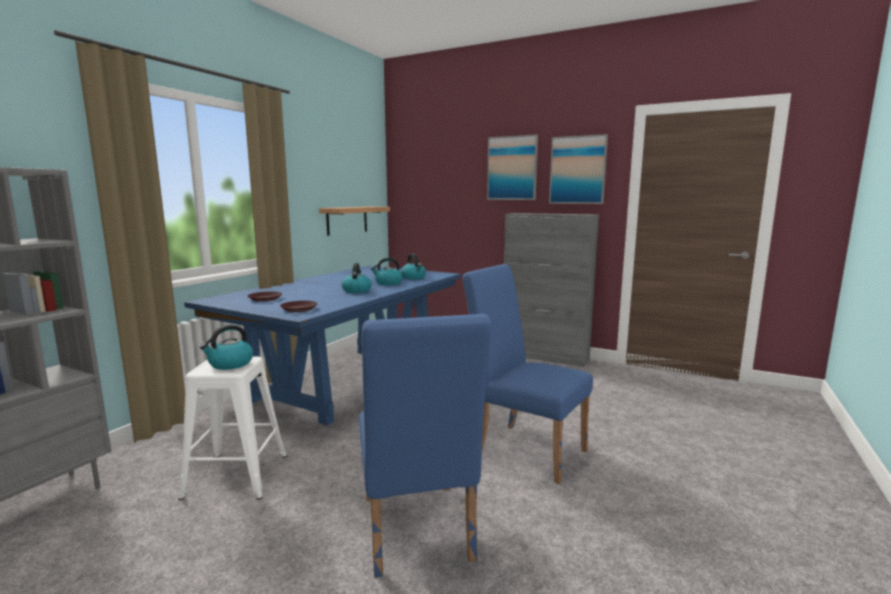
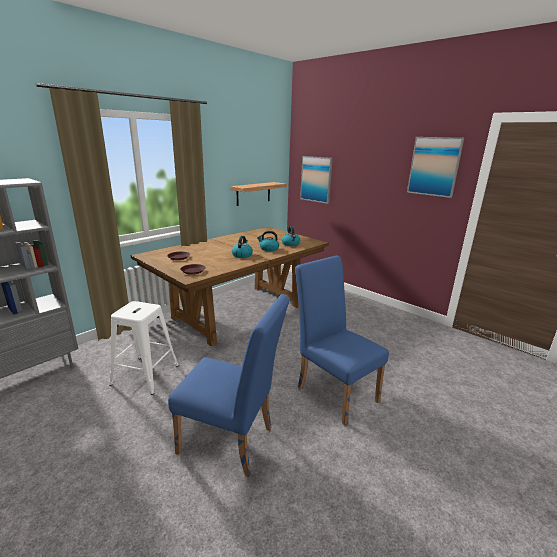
camera: 15 degrees right, 10 degrees up
(230, 364) = (139, 309): kettle -> none
(348, 380) = (239, 311): blue dining table -> brown dining table
(417, 534) = (232, 442): blue chair -> blue chair turned 75 degrees counterclockwise
(512, 168) = (381, 160): picture -> picture (316, 179)
(545, 356) = (389, 311): grey cabinet -> none

